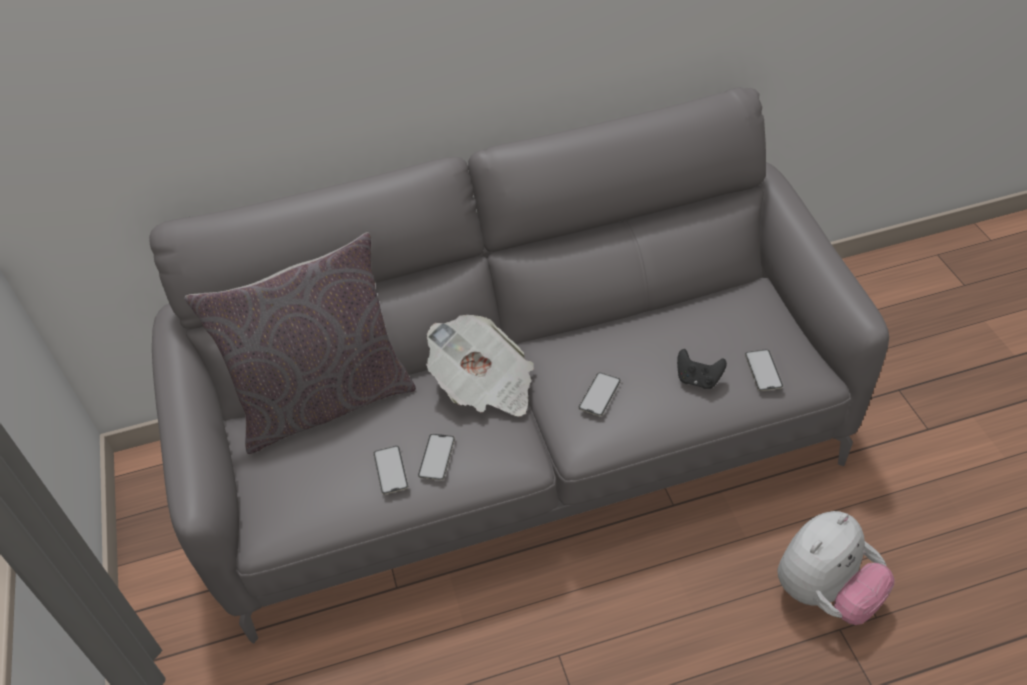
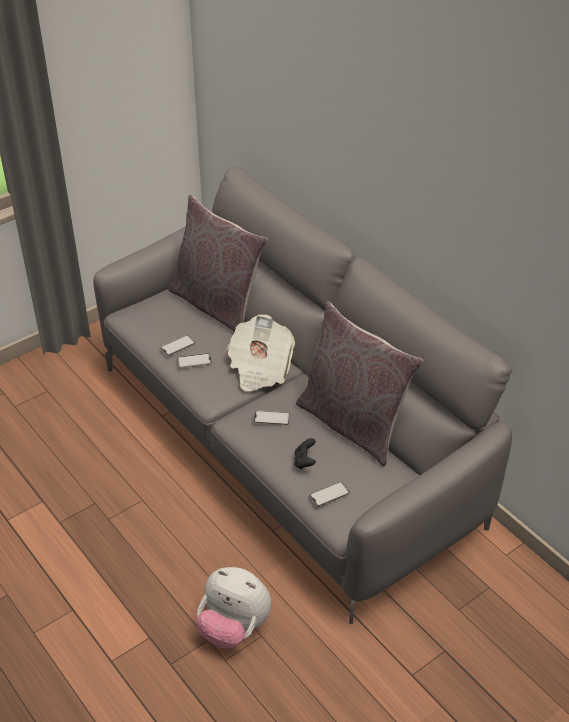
camera: 65 degrees right, 5 degrees down
(644, 315) = (353, 424): none -> grey pillow

